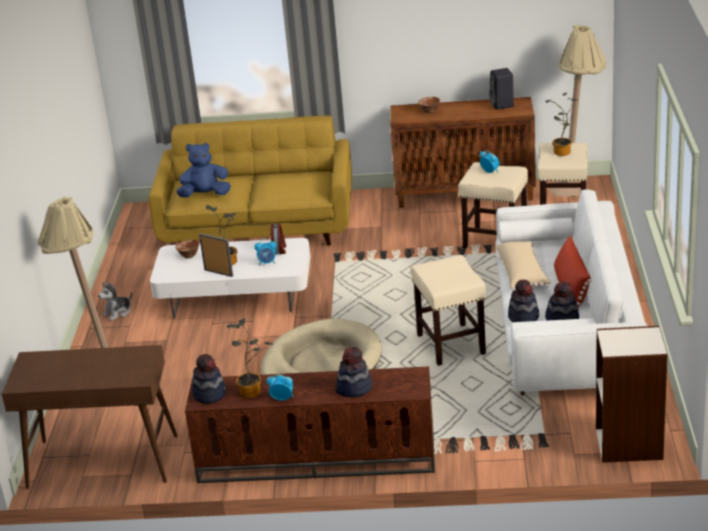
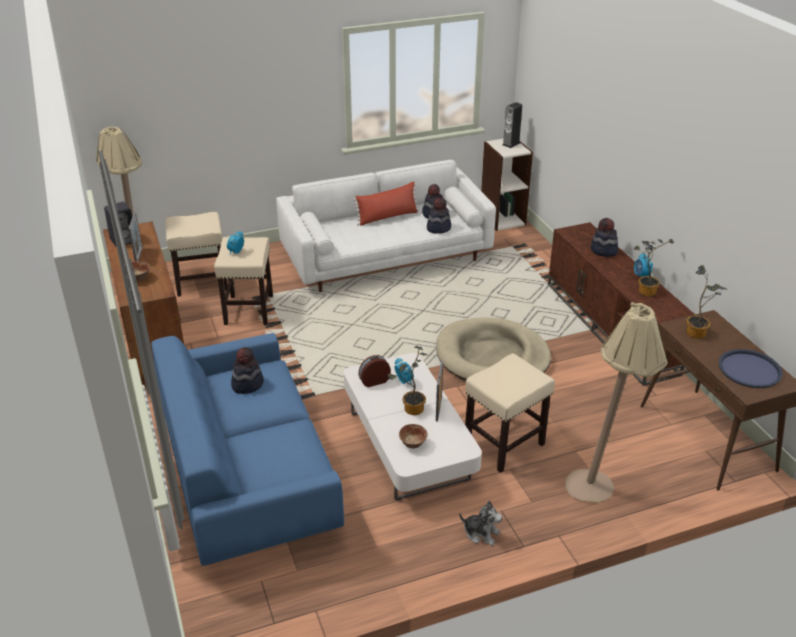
camera: 115 degrees left, 5 degrees up
(53, 371) = (749, 369): none -> blue tray
(205, 195) = (295, 454): blue plush toy -> none
(210, 394) = (666, 309): hat -> hat (247, 384)
(259, 227) = (248, 478): yellow sofa -> blue sofa
(451, 345) = (428, 300): beige stool -> beige stool (504, 444)
(468, 111) = (139, 256): none -> picture frame
(522, 275) = (377, 238): beige pillow -> none
(562, 153) = (192, 224): potted plant -> potted plant (698, 332)
(638, 345) = (511, 144): none -> speaker

